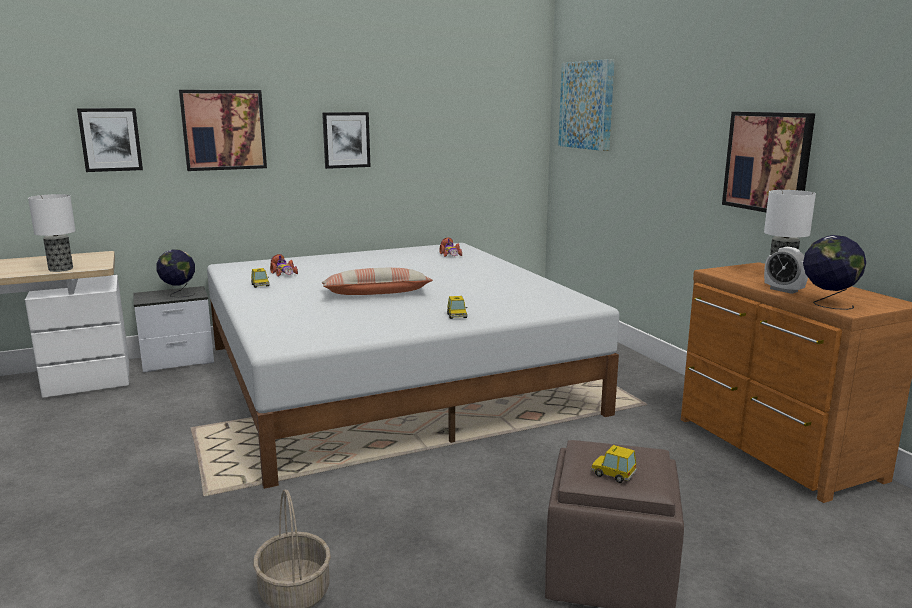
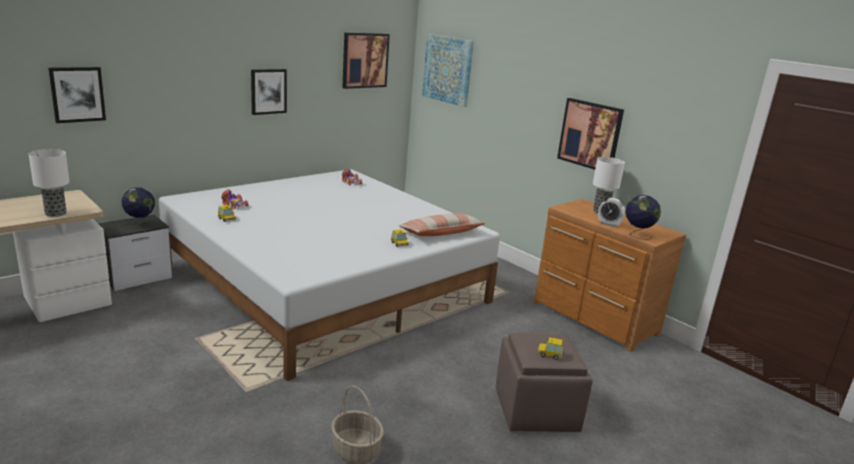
camera: 20 degrees left, 5 degrees up
(223, 130) = (173, 84): picture -> picture (365, 60)
(376, 294) = (326, 225): pillow -> pillow (441, 233)

